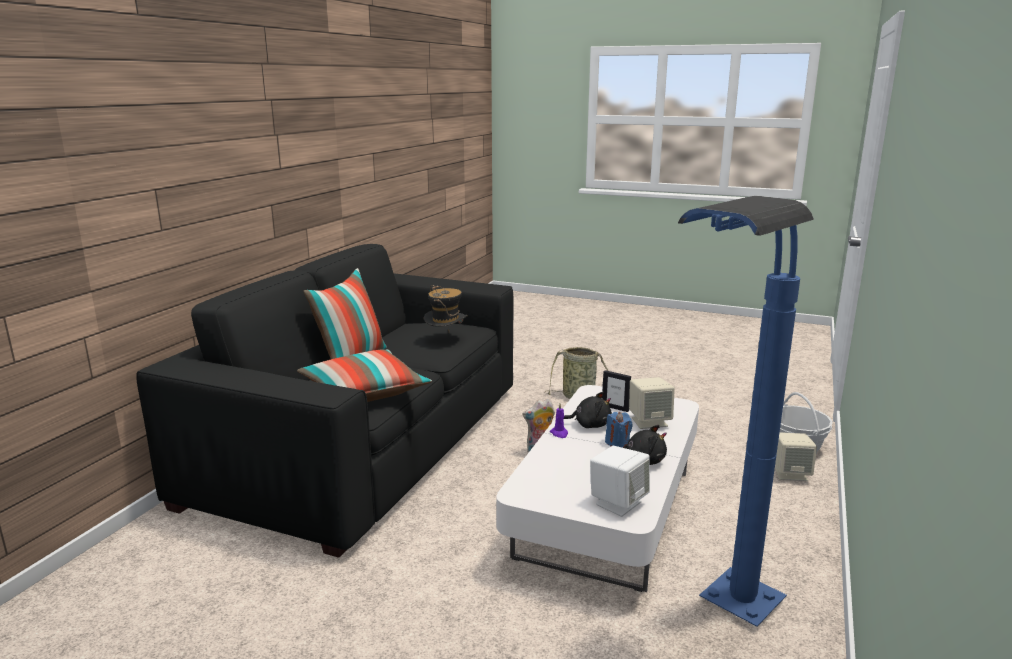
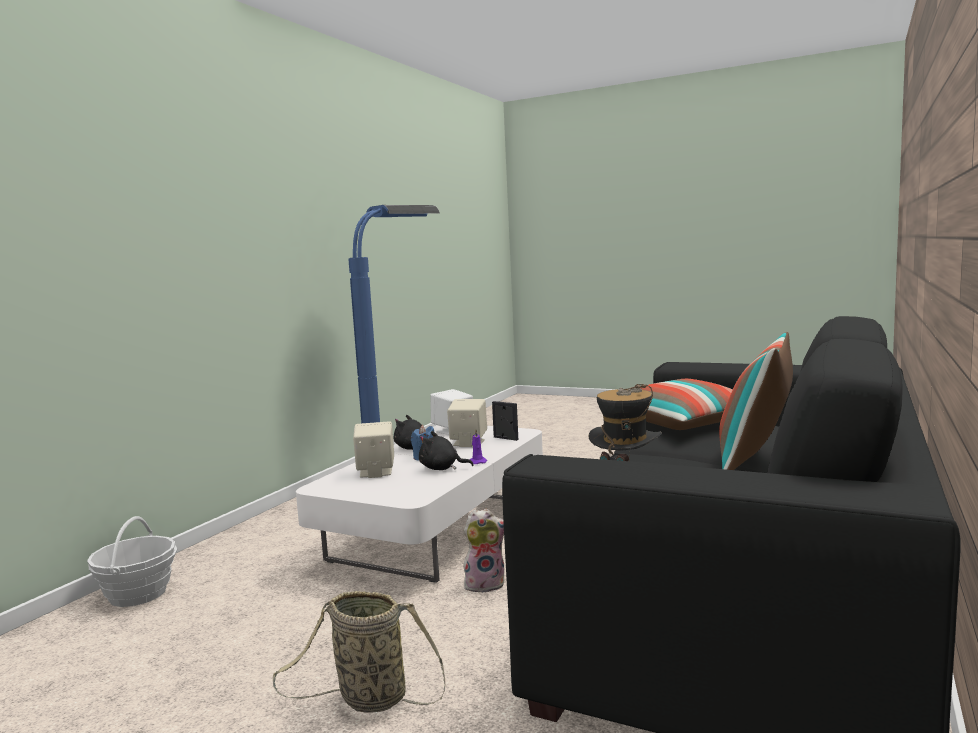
camera: 175 degrees left, 10 degrees down
(615, 408) = (400, 483): picture frame -> picture frame (505, 438)
(791, 474) = (202, 564): beige speaker -> beige speaker (468, 443)

